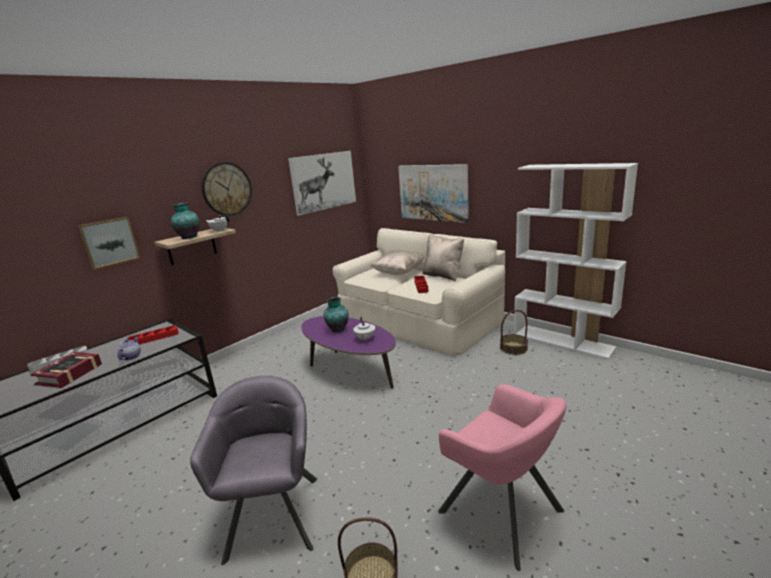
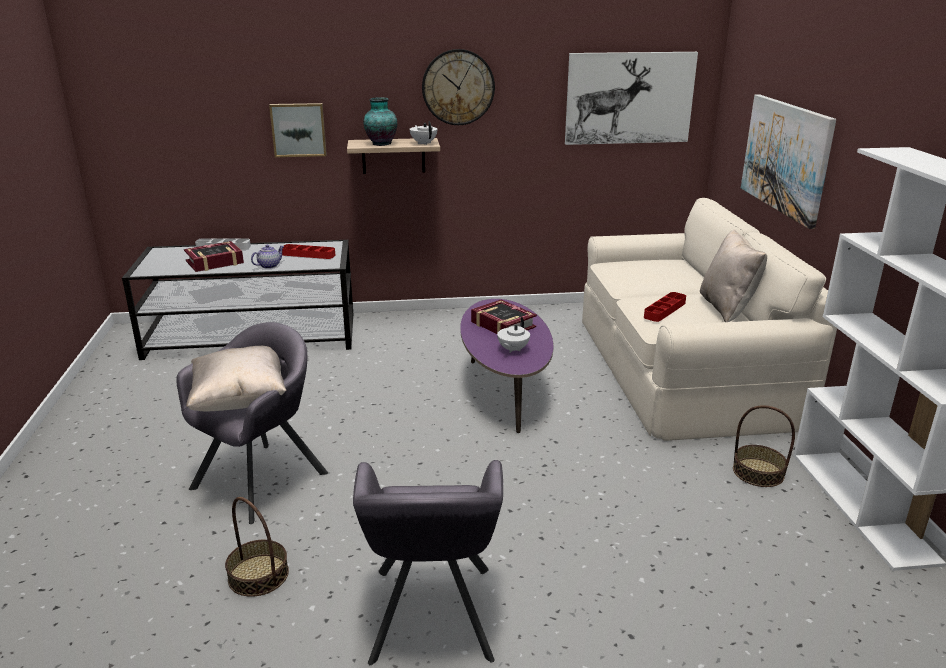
camera: 40 degrees right, 5 degrees up
(337, 329) = (502, 325): vase -> book
(399, 272) = (674, 279): beige pillow -> beige pillow (241, 400)
(501, 512) = (431, 614): pink armchair -> grey armchair

